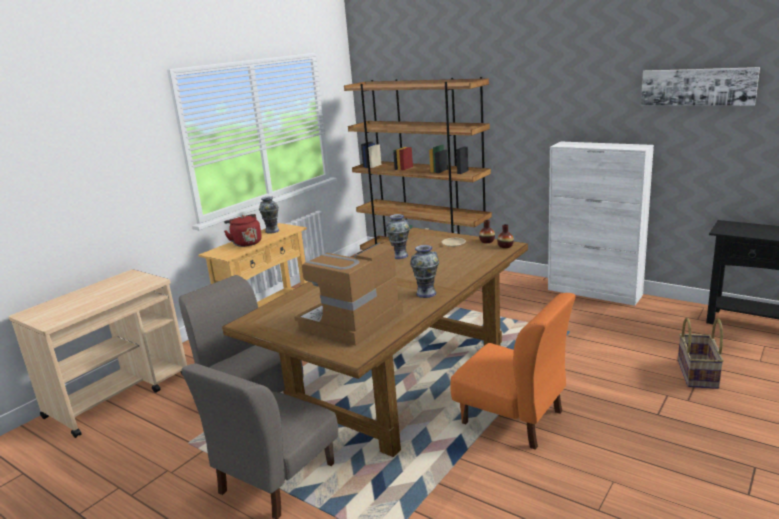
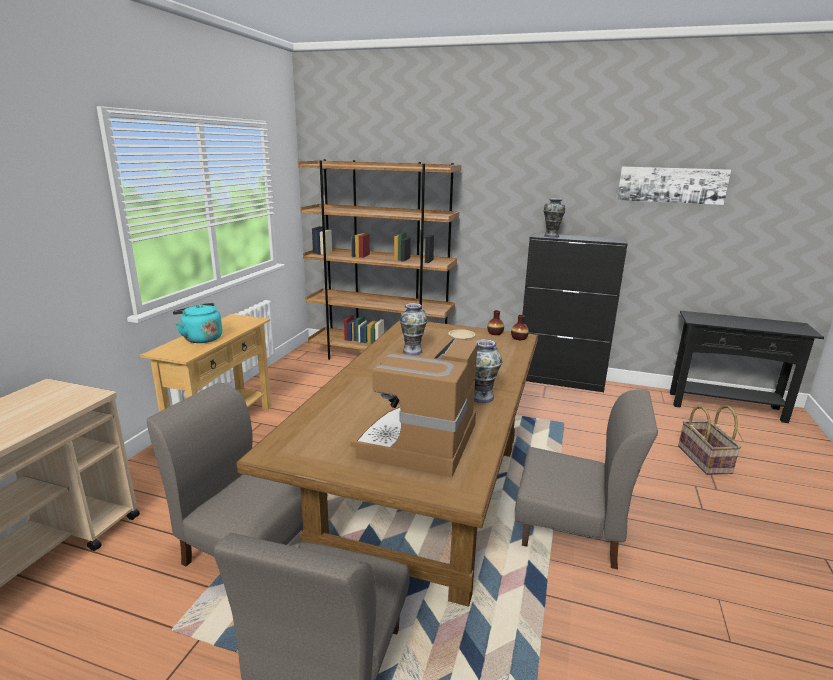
camera: 20 degrees left, 0 degrees up
(246, 243) = (201, 338): red kettle -> turquoise kettle
(272, 231) = (228, 323): vase -> vase (551, 236)
(512, 418) = (570, 531): orange chair -> grey chair
(594, 292) = (560, 380): white cabinet -> black cabinet

